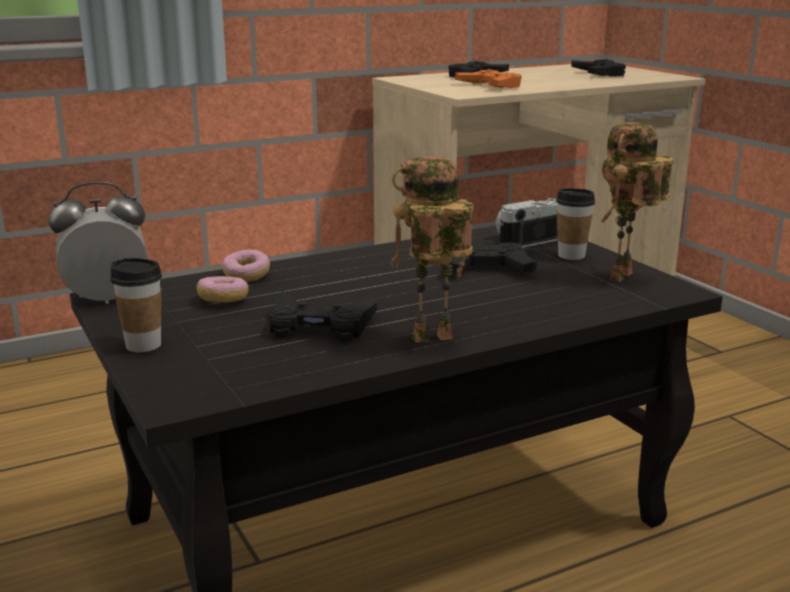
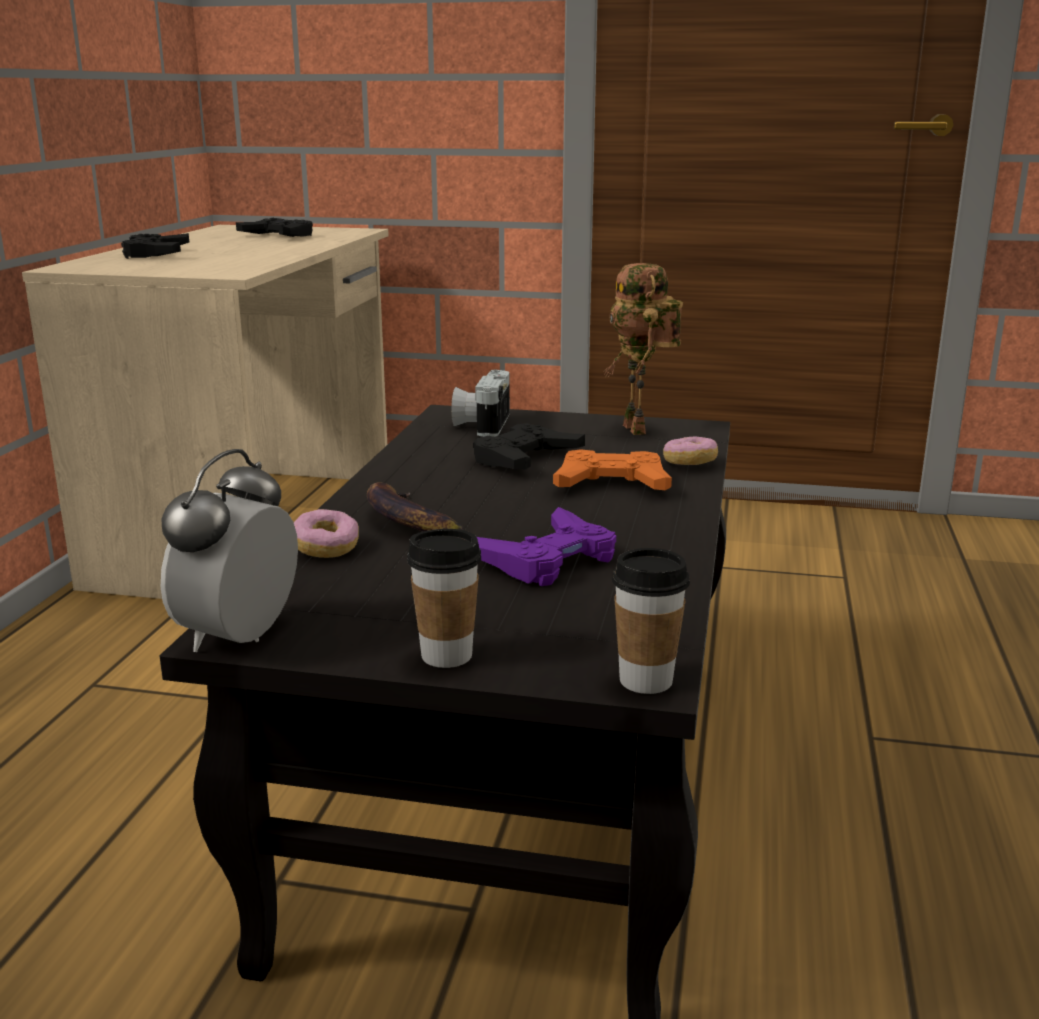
camera: 50 degrees left, 0 degrees up
(223, 300) = (380, 579): donut -> donut (689, 463)
(319, 278) = (408, 521): none -> banana
(320, 326) = (548, 559): black game controller -> purple game controller
(431, 340) = (664, 530): toy robot -> none
(490, 86) = (221, 261): orange game controller -> orange game controller (611, 484)
(571, 255) = (554, 425): cup -> cup (646, 680)

